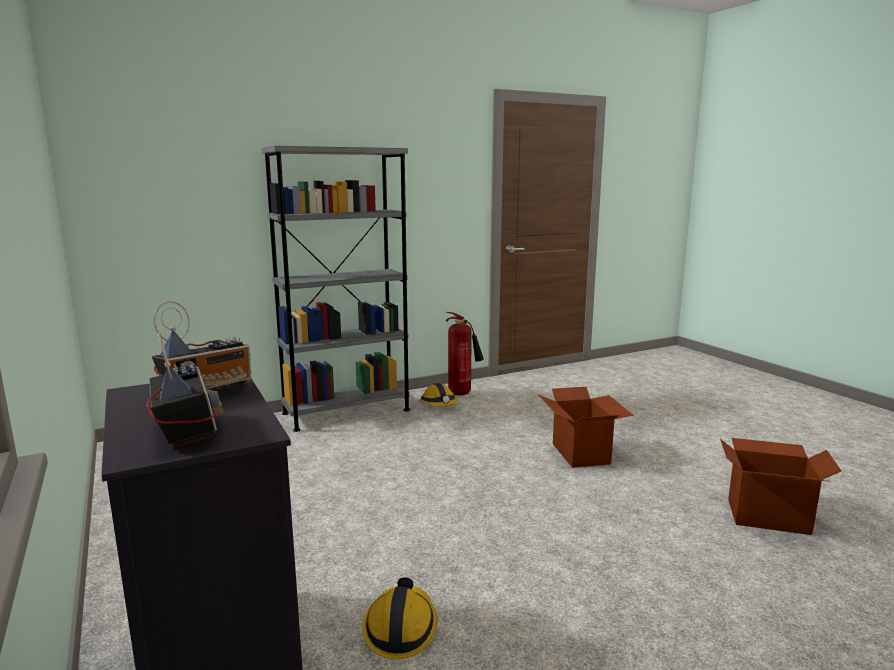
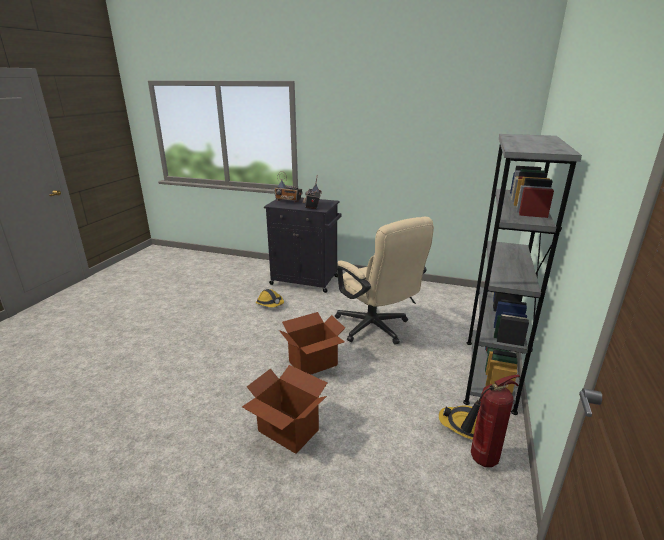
camera: 135 degrees right, 10 degrees up
(340, 484) = (376, 329): none -> beige office chair
(767, 516) = (130, 436): cardboard box -> cardboard box (313, 363)

